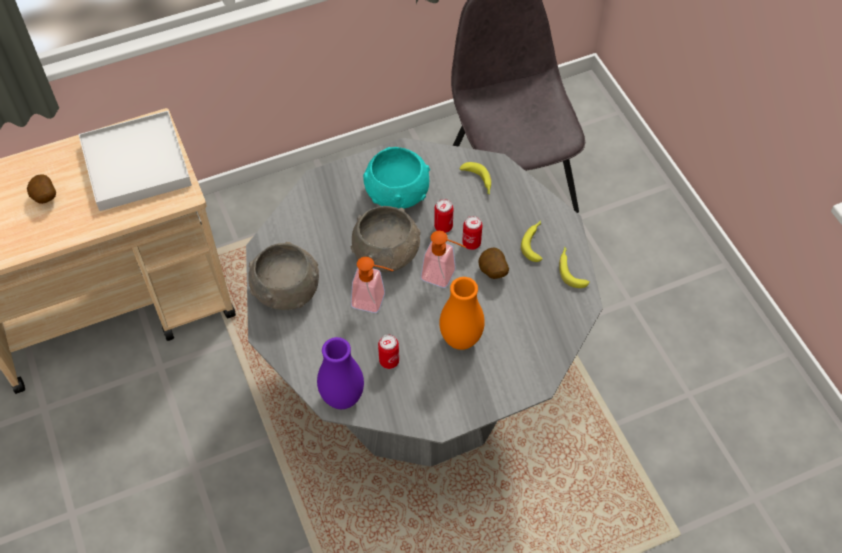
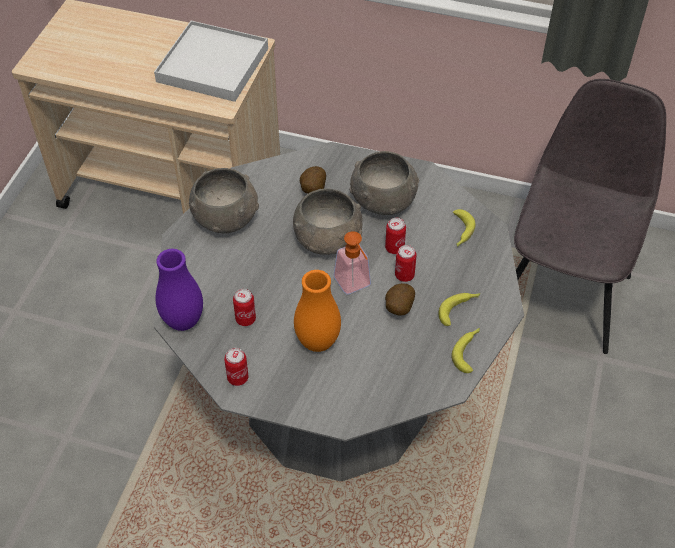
camera: 40 degrees right, 5 degrees down
(45, 198) = (130, 53): potato -> potato (312, 190)
(374, 301) = (281, 268): soap dispenser -> none
(396, 193) = (383, 200): turquoise bowl -> grey bowl
(430, 410) = (238, 378): none -> can

